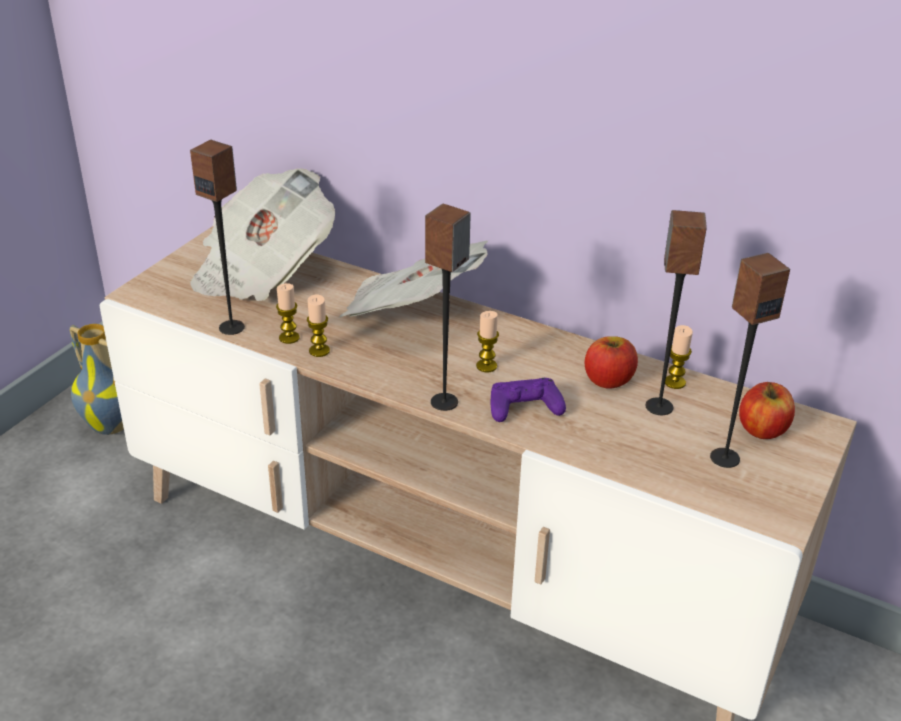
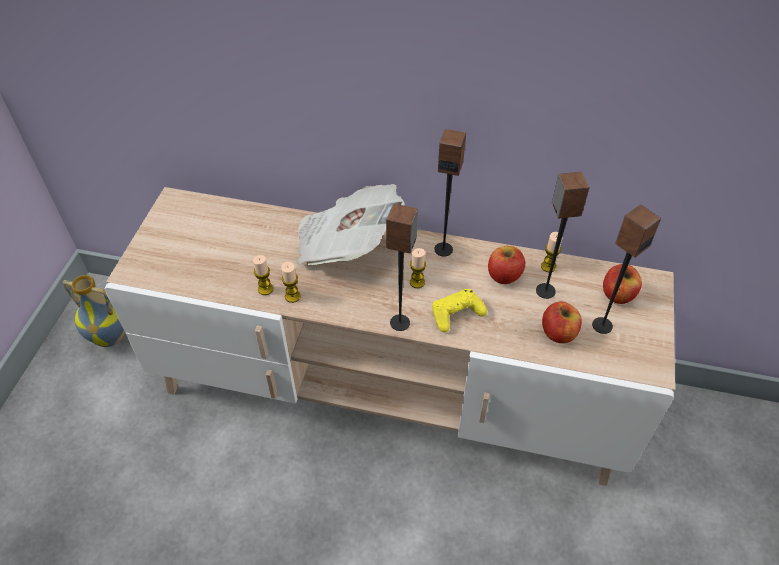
camera: 15 degrees left, 15 degrees up
(232, 327) = (218, 289): speaker -> speaker (443, 249)
(262, 270) = (219, 227): newspaper -> none
(524, 407) = (456, 314): purple game controller -> yellow game controller
(658, 453) = (558, 333): none -> apple

